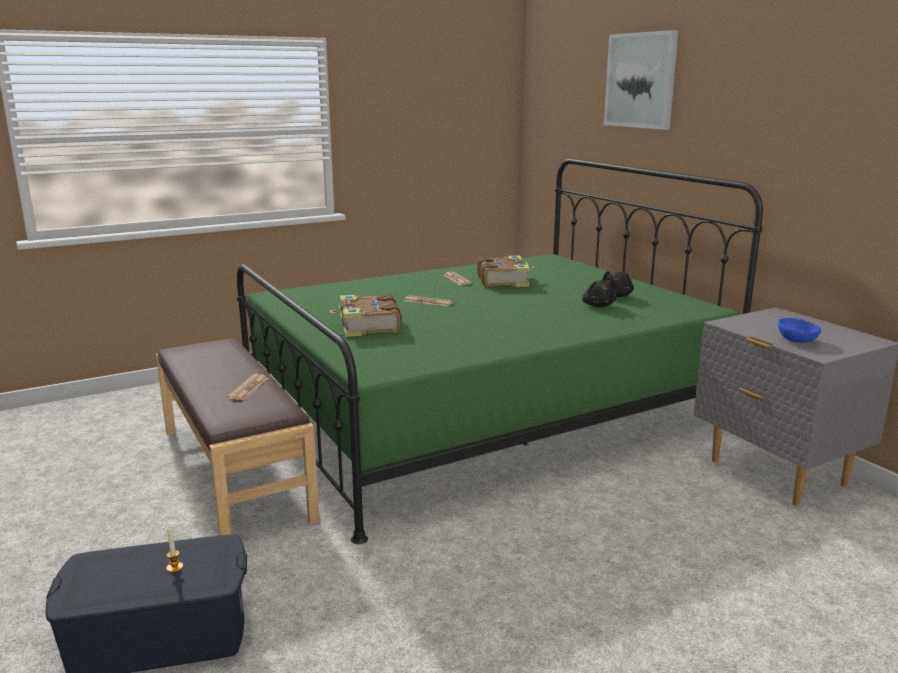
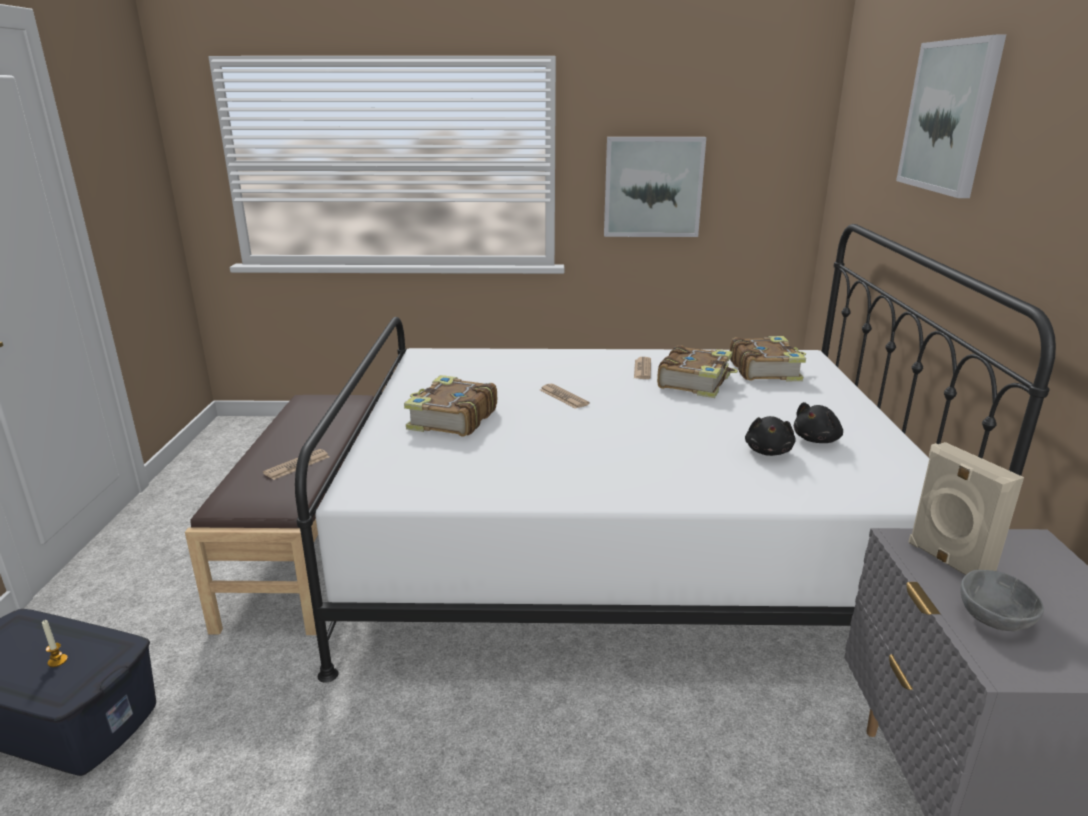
camera: 30 degrees right, 5 degrees up
(406, 143) = (653, 187): none -> picture
(481, 414) = (620, 544): green bed -> white bed
(536, 268) = (765, 370): none -> book
(753, 326) = (947, 561): none -> beige speaker
(797, 341) = (996, 619): blue bowl -> grey bowl

